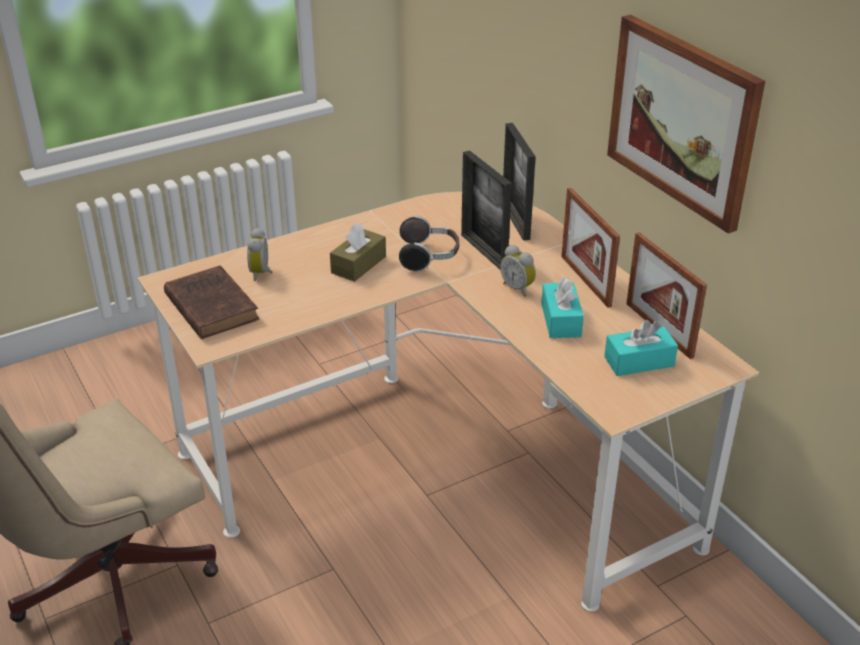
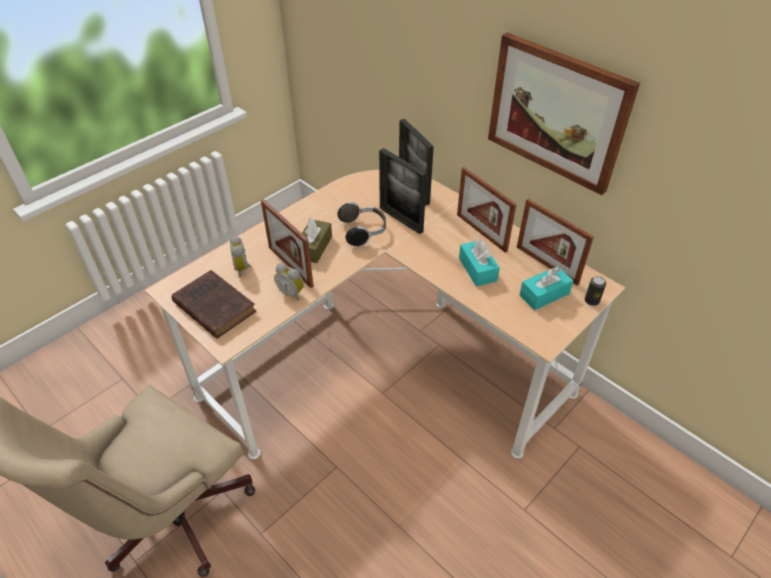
camera: 15 degrees left, 10 degrees up
(320, 280) = (290, 266): none -> picture frame
(518, 288) = (437, 247): alarm clock -> alarm clock (292, 292)
(702, 379) = (591, 301): none -> can

